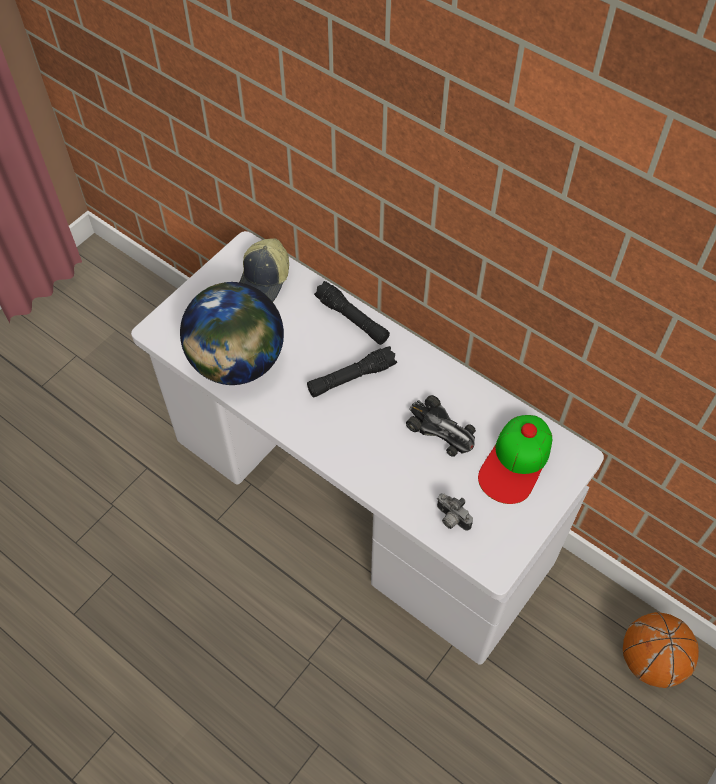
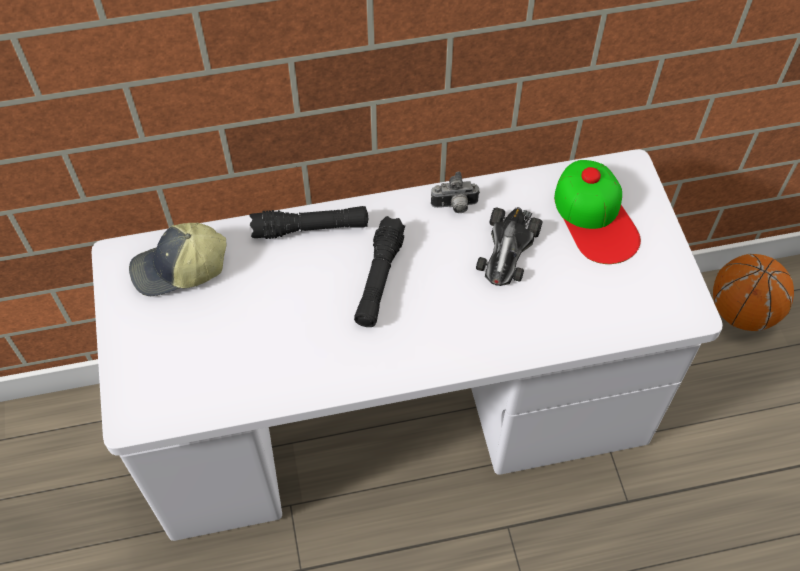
camera: 50 degrees left, 0 degrees up
(237, 362) = (257, 367): globe -> none
(264, 280) = (179, 269): cap -> cap turned 105 degrees clockwise
(440, 429) = (507, 248): toy car -> toy car turned 120 degrees clockwise
(451, 519) = (612, 311): camera -> camera (455, 206)

